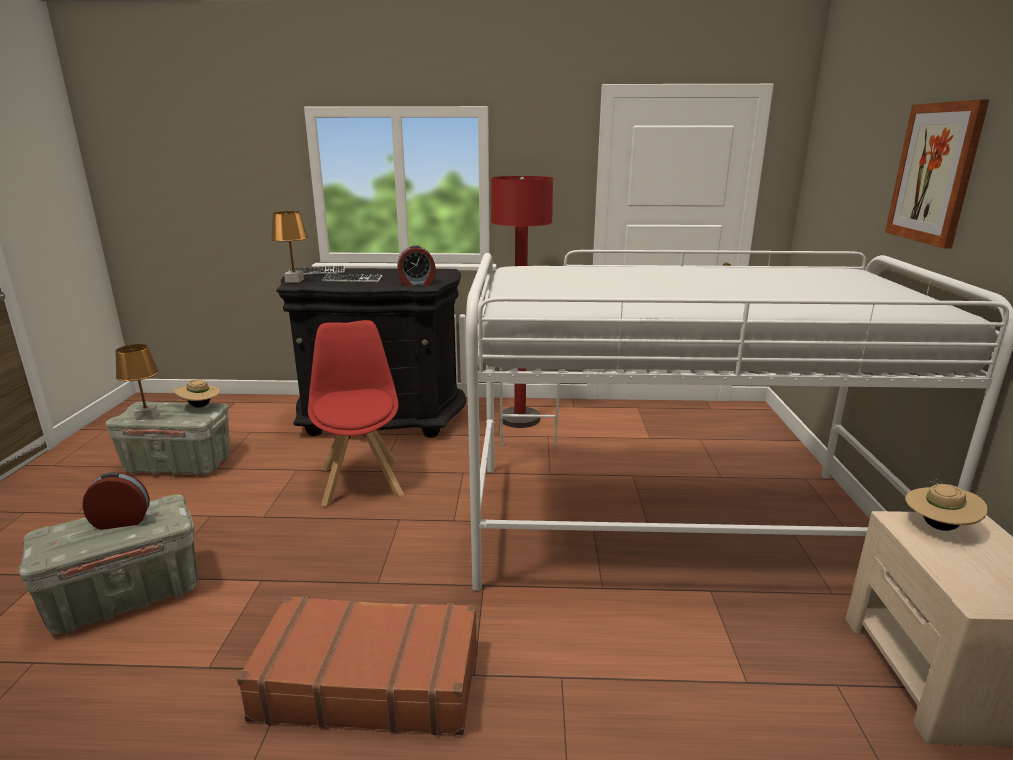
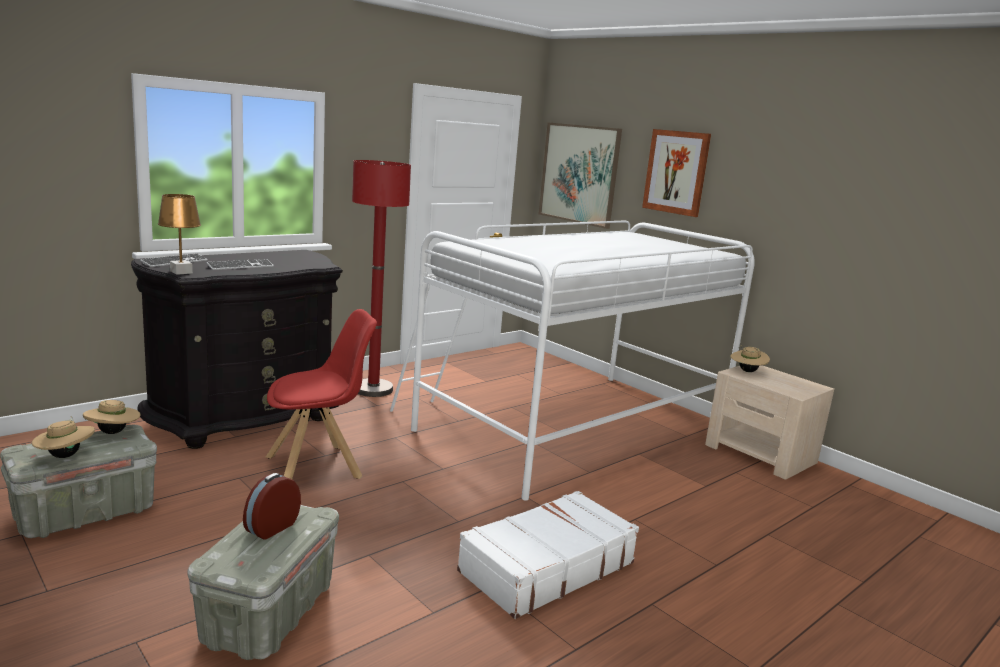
camera: 45 degrees left, 5 degrees down
(147, 416) = (65, 455): brown table lamp -> beige hat
(361, 479) = (318, 466): red chair -> red chair turned 120 degrees clockwise
(369, 680) = (546, 567): brown suitcase -> white suitcase
(417, 284) = (315, 265): alarm clock -> none
(834, 185) = (579, 174): none -> picture

